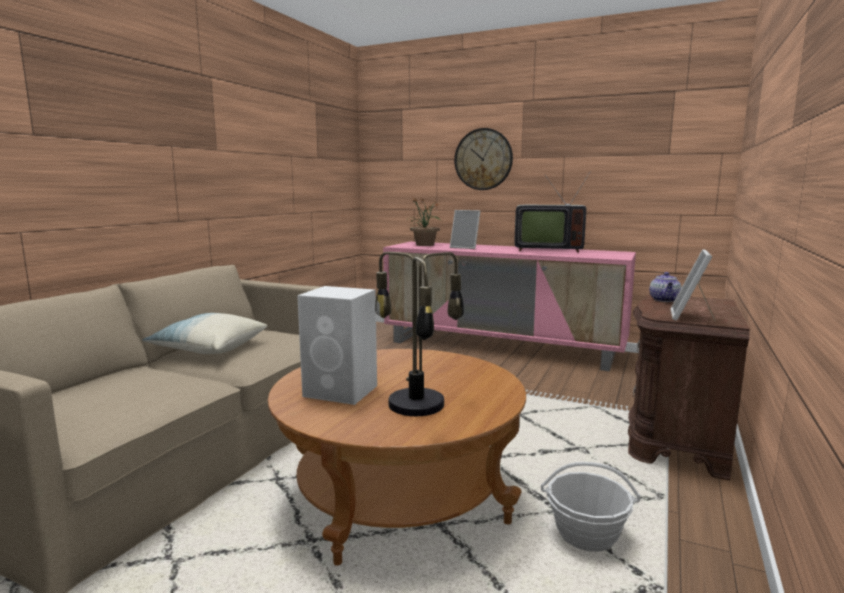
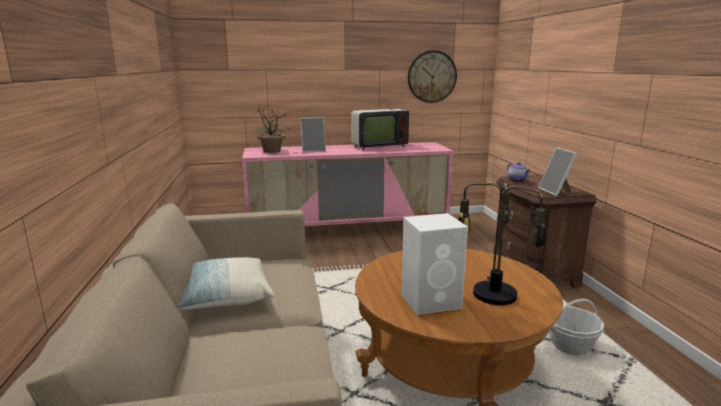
camera: 35 degrees left, 5 degrees up
(483, 159) = (312, 70): wall clock -> wall clock (432, 77)

